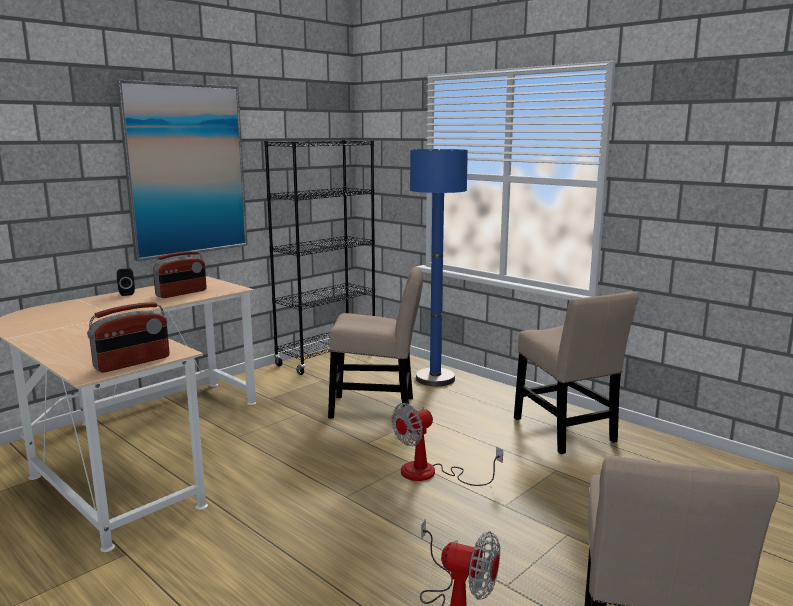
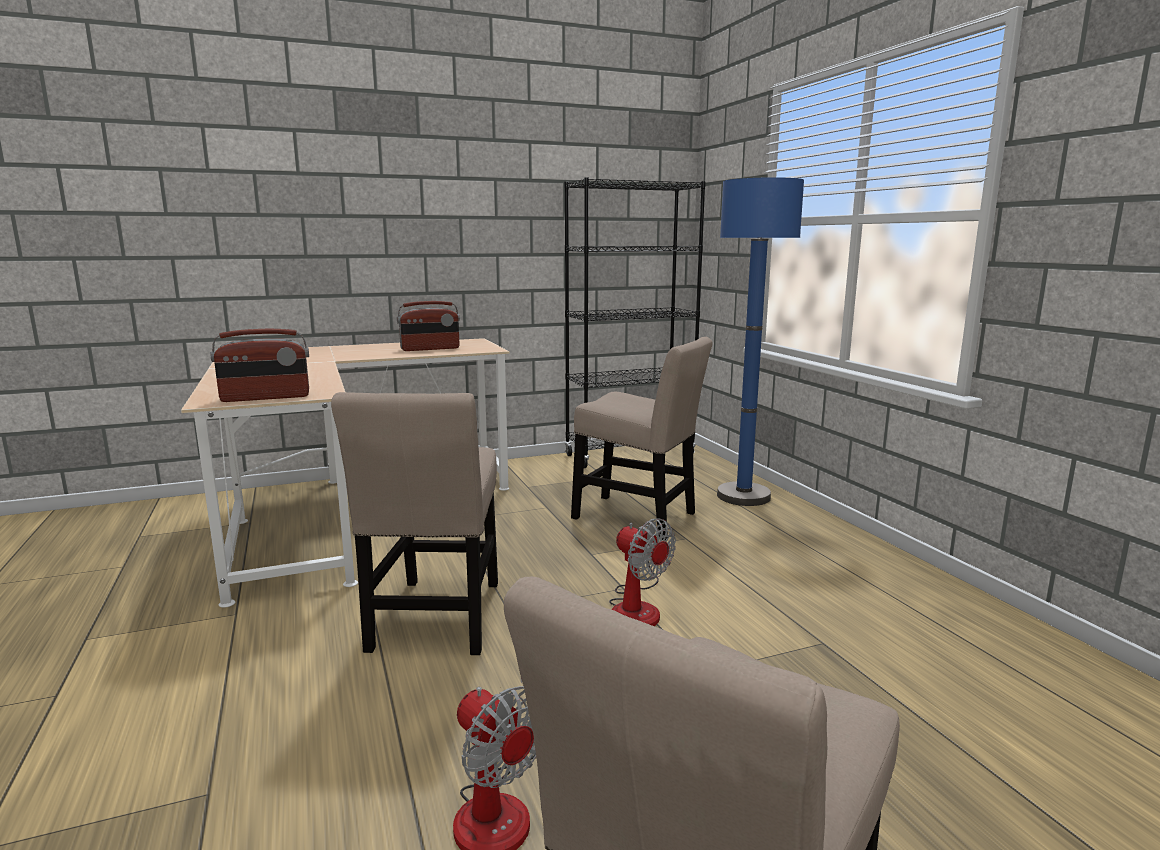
camera: 25 degrees right, 0 degrees up
(127, 293) = (380, 345): black speaker -> none
(186, 170) = (464, 212): picture -> none
(431, 474) = (637, 607): fan -> fan turned 120 degrees counterclockwise
(566, 432) = (881, 595): beige chair -> beige chair (436, 620)

